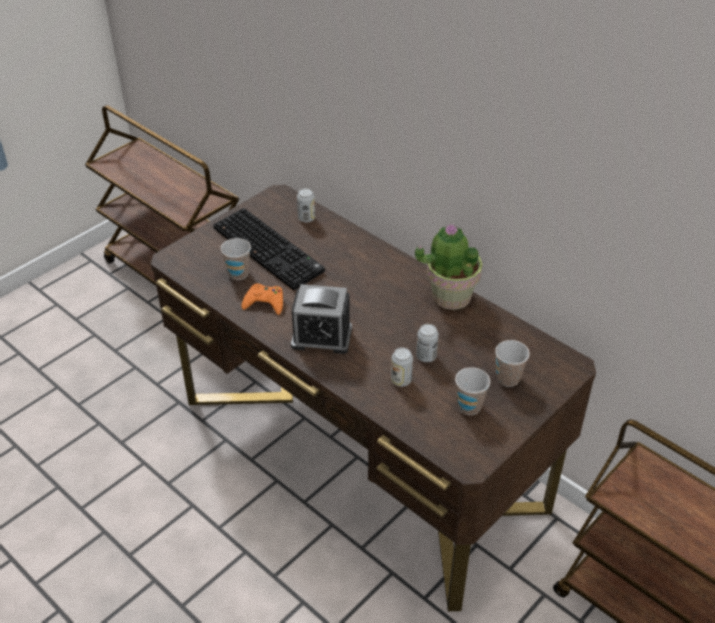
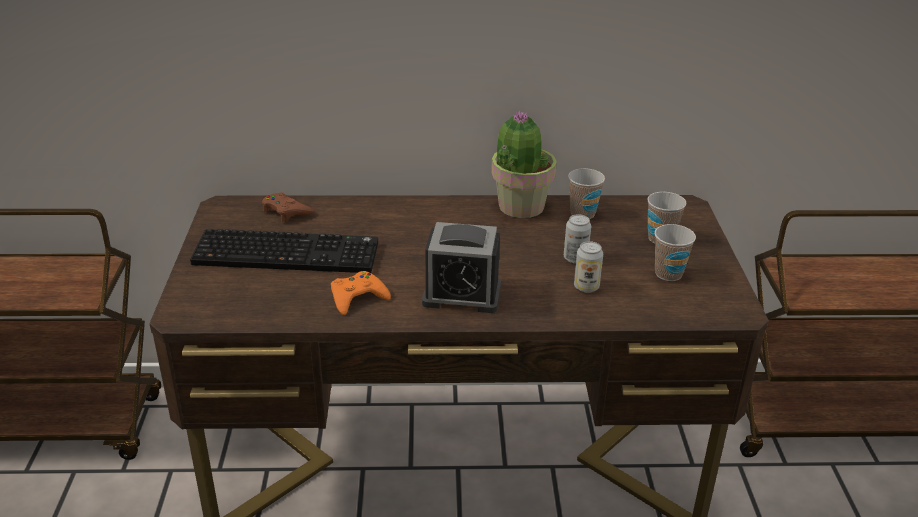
camera: 45 degrees left, 10 degrees down
(238, 274) = (287, 289): cup -> cup (582, 213)
(306, 218) = (286, 211): can -> brown game controller
(321, 337) = (462, 294): alarm clock -> alarm clock turned 45 degrees clockwise

